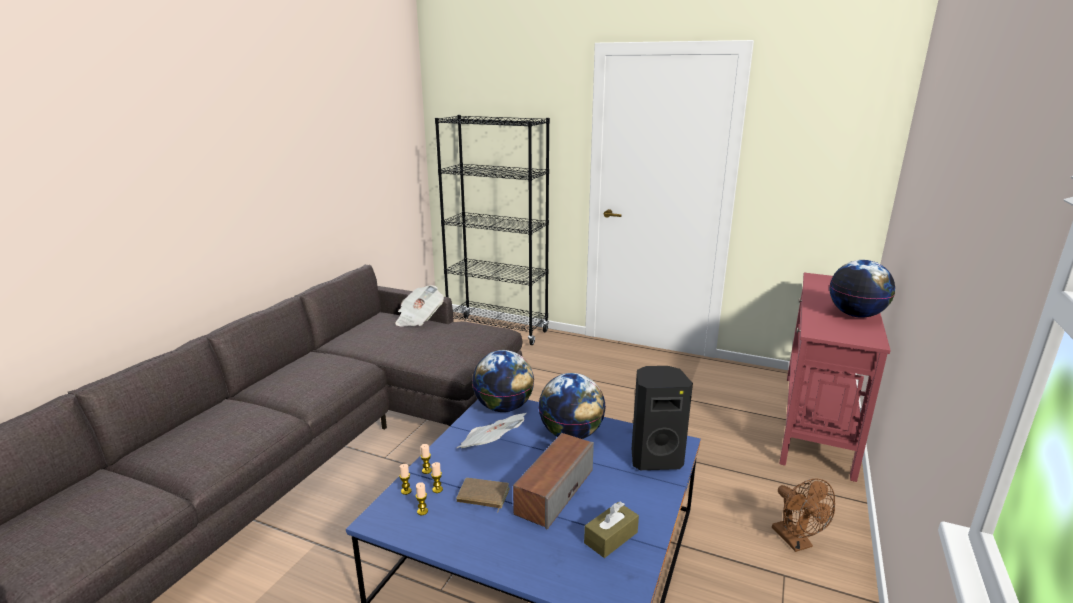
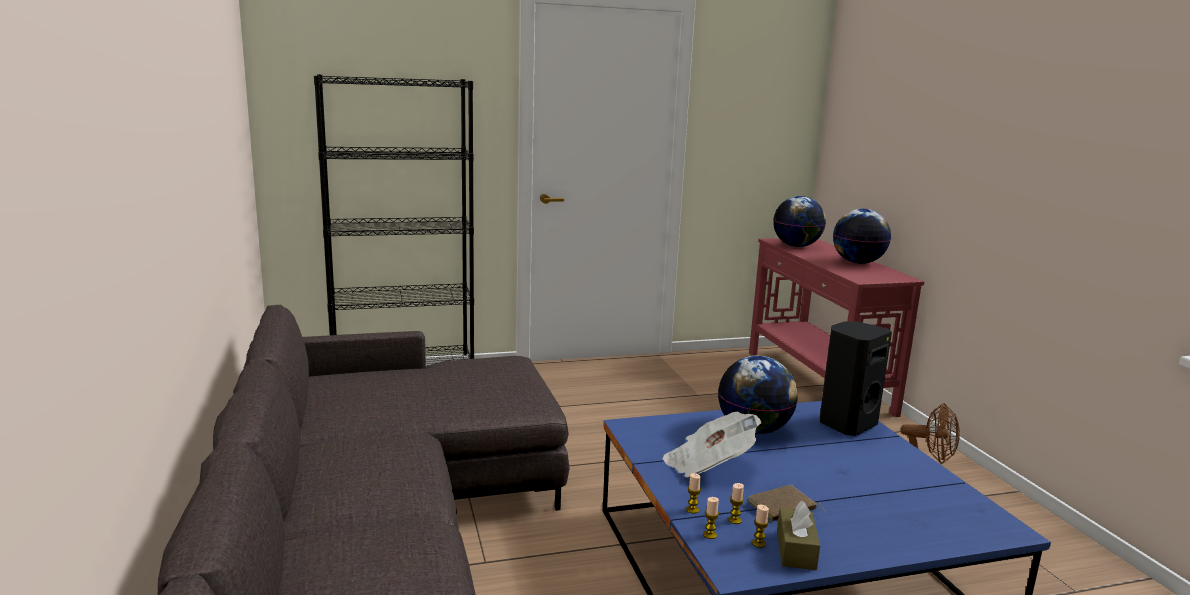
camera: 40 degrees left, 5 degrees down
(419, 319) = (391, 369): newspaper -> none
(504, 407) = (652, 429): globe -> globe (796, 246)
(554, 491) = (826, 478): speaker -> none
(611, 537) = (923, 491): brown tissue box -> brown tissue box (796, 550)

